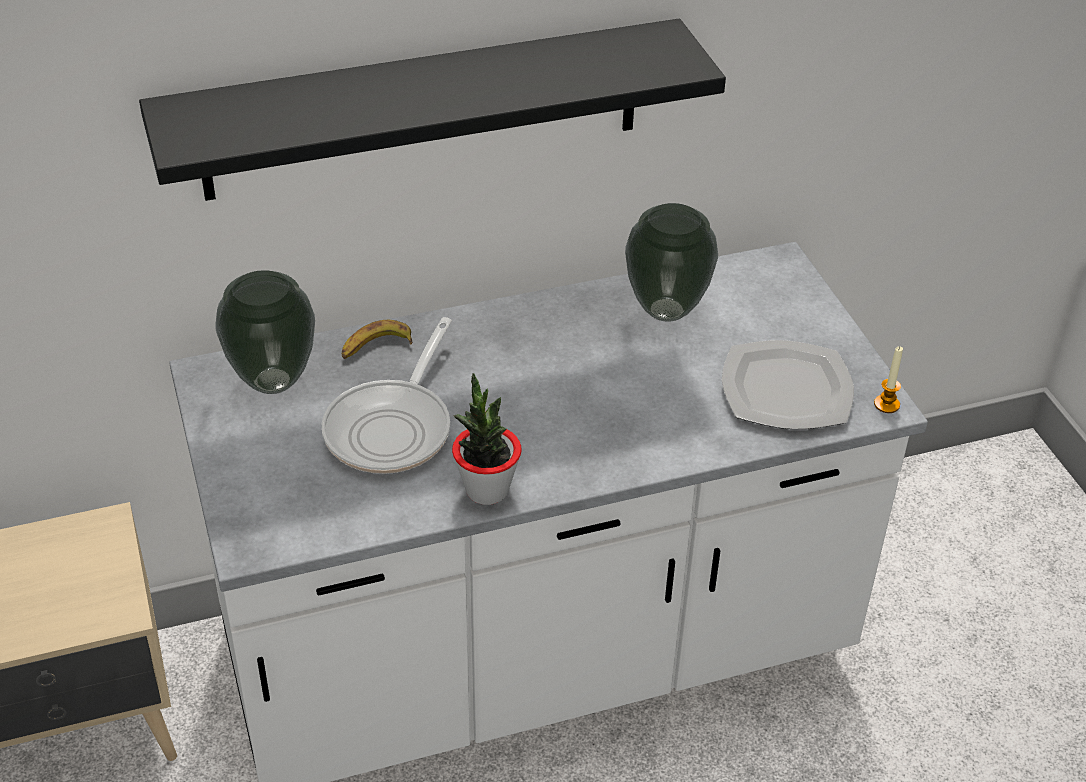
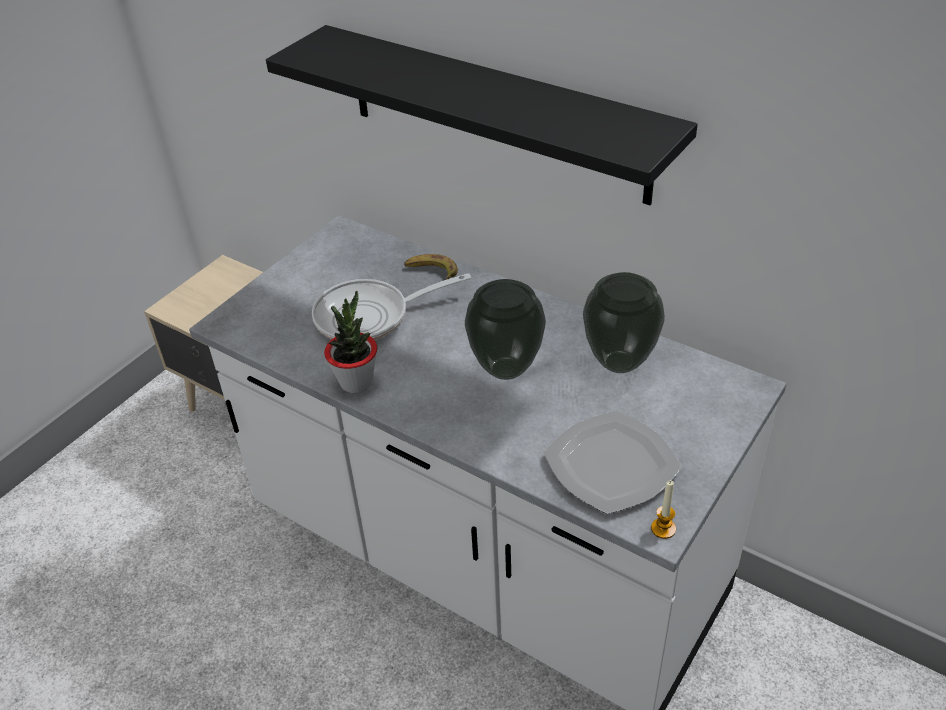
camera: 55 degrees right, 0 degrees up
(272, 382) = (359, 255): vase -> vase (505, 369)

